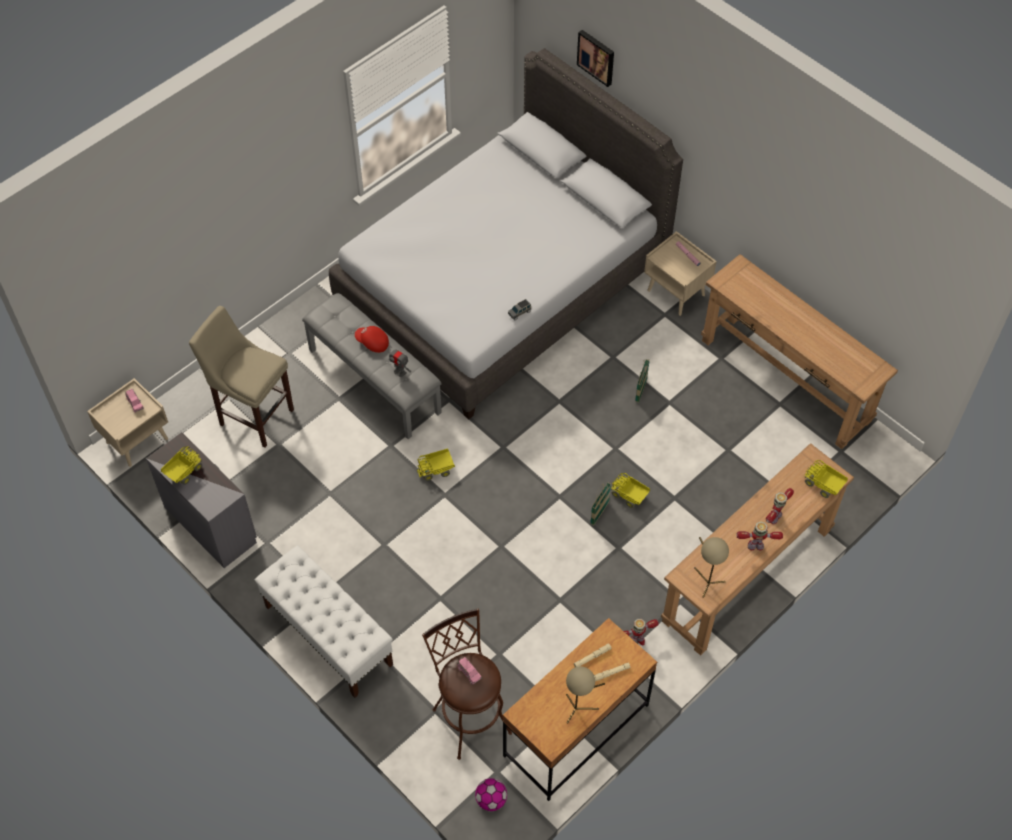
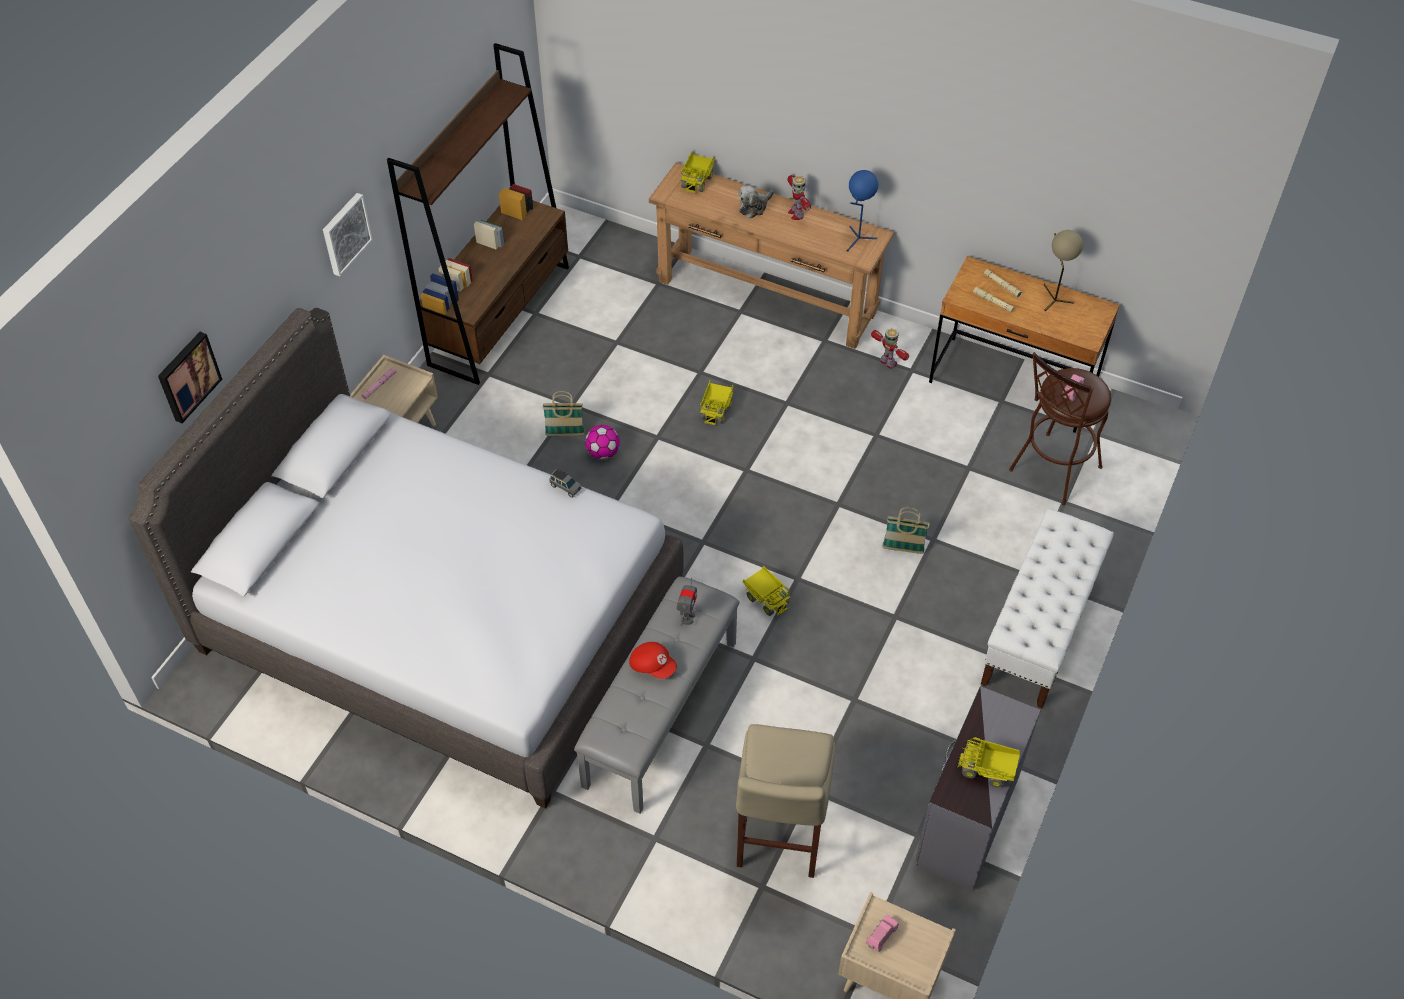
camera: 110 degrees left, 5 degrees down
(372, 343) = (653, 665): red cap -> red cap turned 60 degrees counterclockwise
(491, 800) = (1124, 429): football -> football (603, 453)
(599, 513) = (751, 429): basket -> basket (903, 549)
(706, 581) = (857, 240): beige table lamp -> blue table lamp
(728, 166) = (345, 233): none -> picture
(774, 517) = (754, 207): toy robot -> plush toy
(785, 380) = (500, 315): brown console table -> brown bookcase

